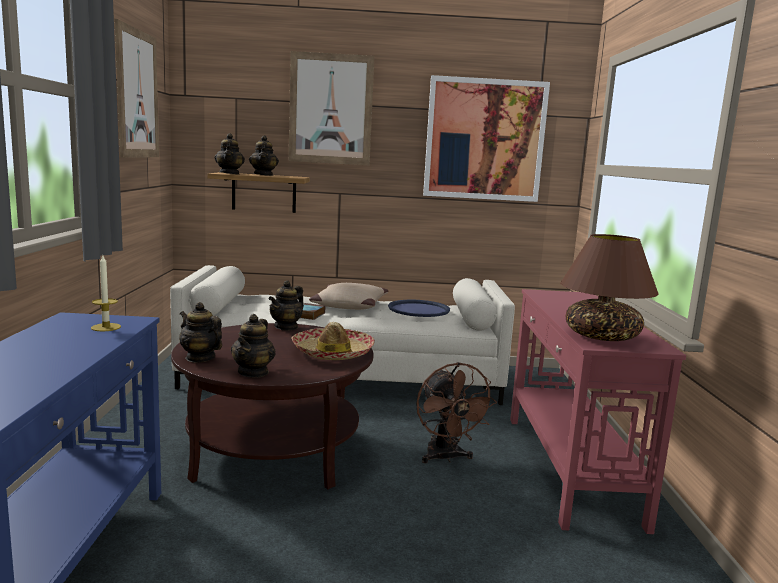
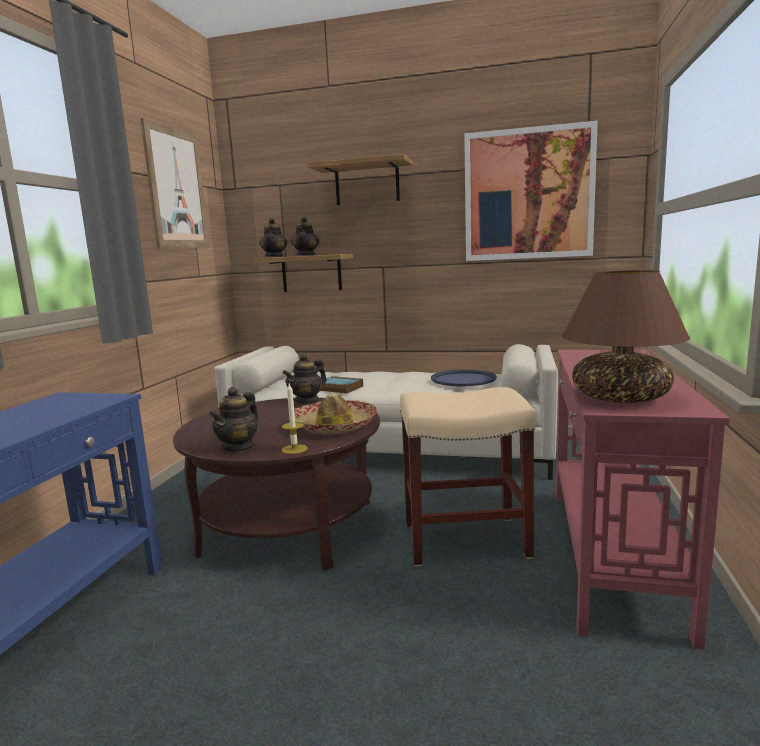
camera: 15 degrees right, 0 degrees up
(106, 327) = (78, 405): candle -> candle (294, 449)
(200, 358) = (200, 433): teapot -> none
(331, 109) = (367, 183): picture -> shelf
(349, 305) = (393, 378): beige pillow -> none
(446, 458) = (466, 539): brown fan -> beige stool

